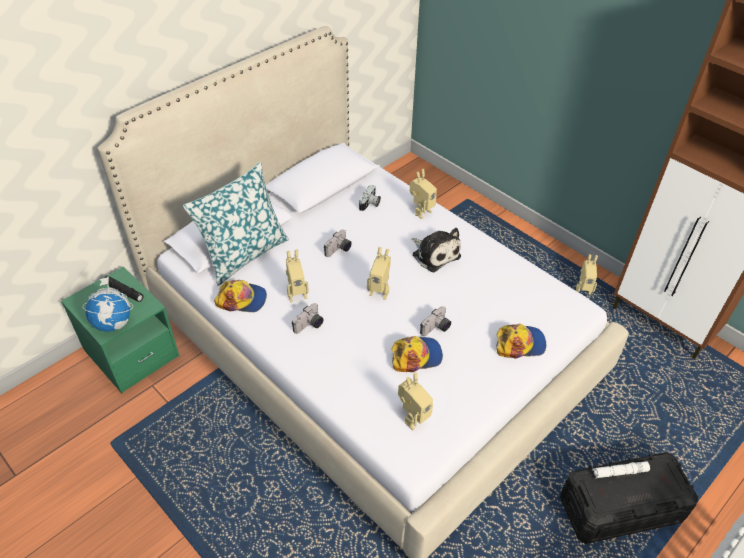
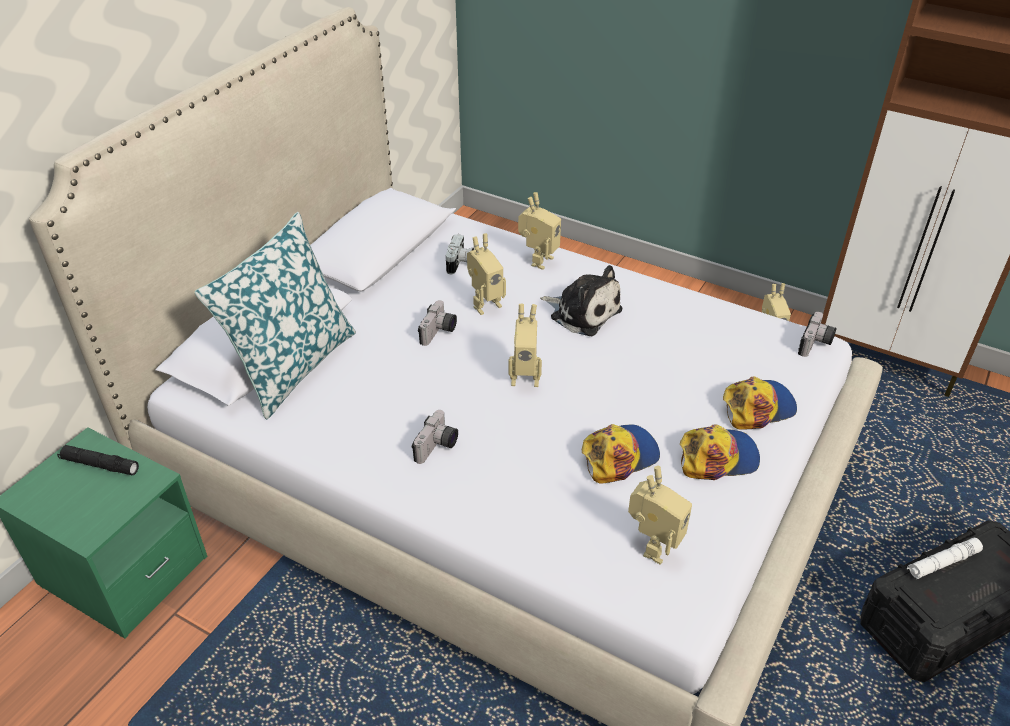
camera: 15 degrees left, 5 degrees down
(114, 323) = (99, 517): globe -> none
(242, 299) = (314, 432): cap -> cap (718, 457)
(296, 294) = (399, 406): toy robot -> toy robot (485, 304)
(436, 329) = (630, 412): camera -> camera (816, 345)

